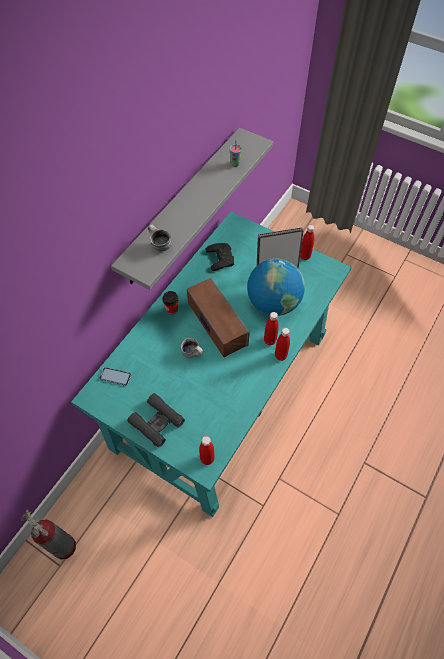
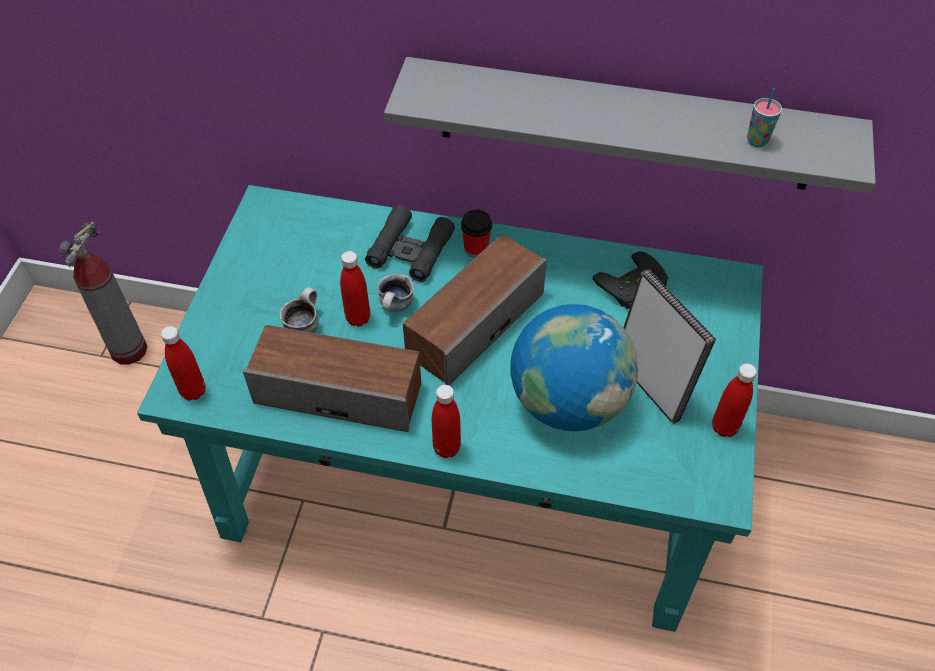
camera: 70 degrees right, 5 degrees down
(115, 376) = (310, 220): phone -> none
(157, 422) = (243, 300): black binoculars -> black binoculars (410, 250)
(159, 245) = (479, 97): mug -> mug (303, 324)
(234, 391) = (339, 392): none -> speaker
(270, 340) = (474, 420): red bottle -> red bottle (358, 318)

